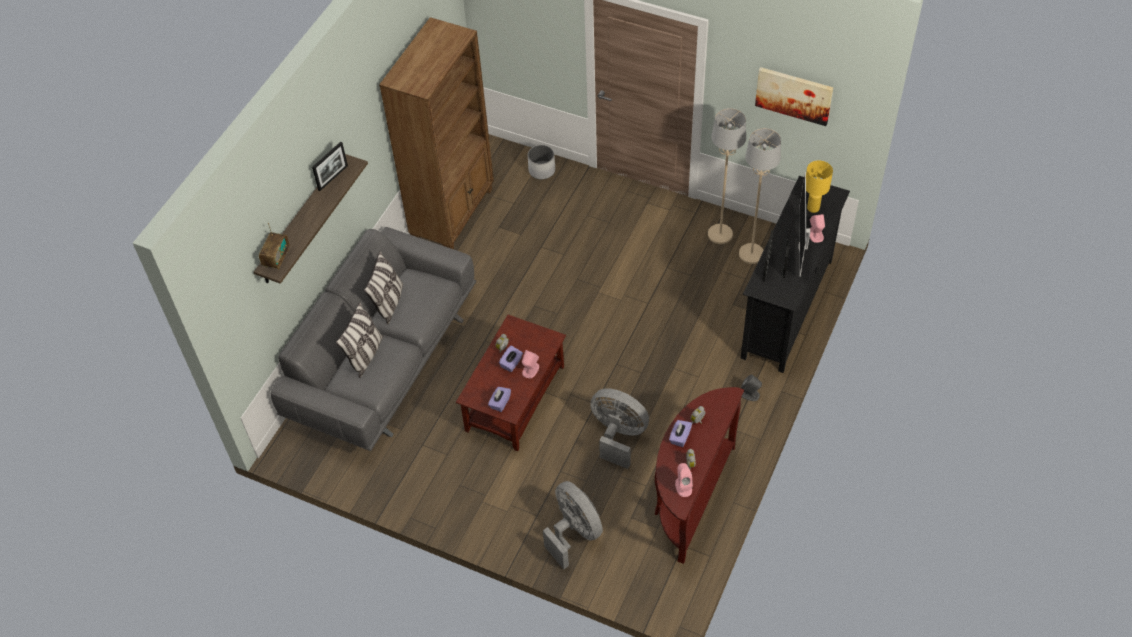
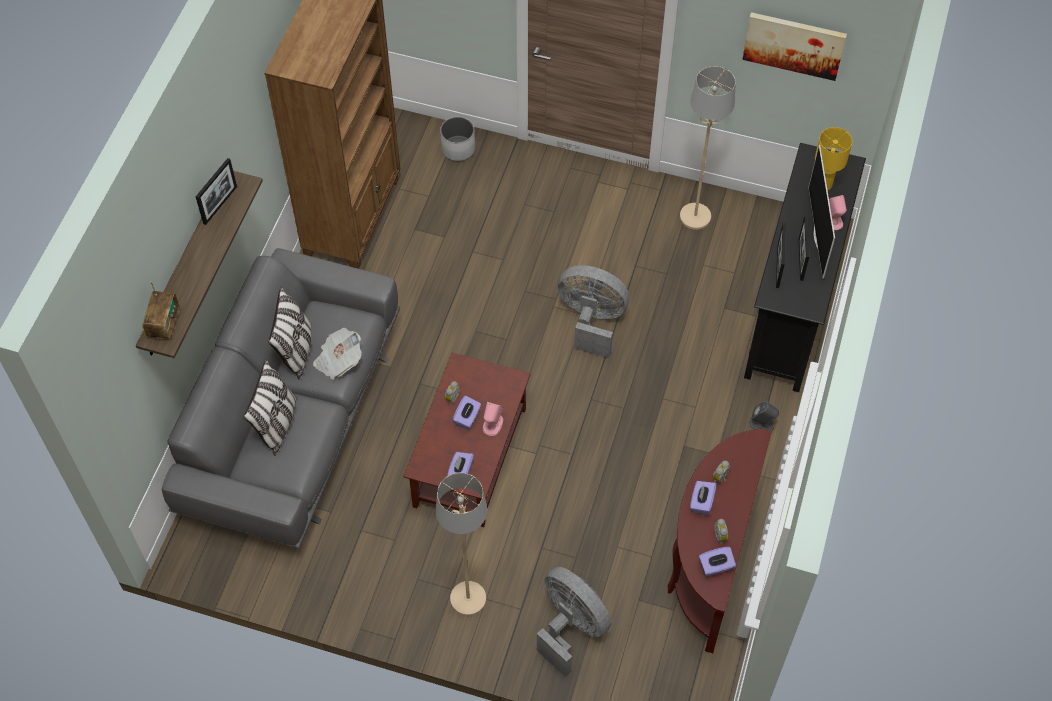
camera: 10 degrees left, 5 degrees up
(419, 313) = (338, 360): none -> newspaper
(618, 436) = (607, 494): grey fan -> grey fan (591, 321)
(683, 486) = (716, 566): pink speaker -> purple tissue box
(751, 254) = (738, 239): beige floor lamp -> beige floor lamp (468, 598)

